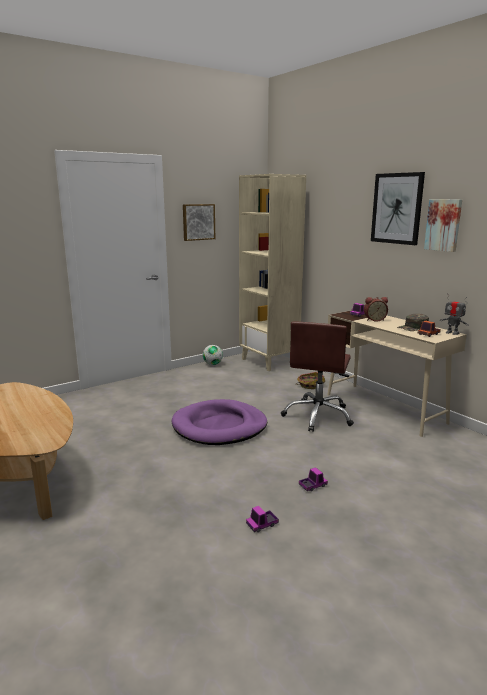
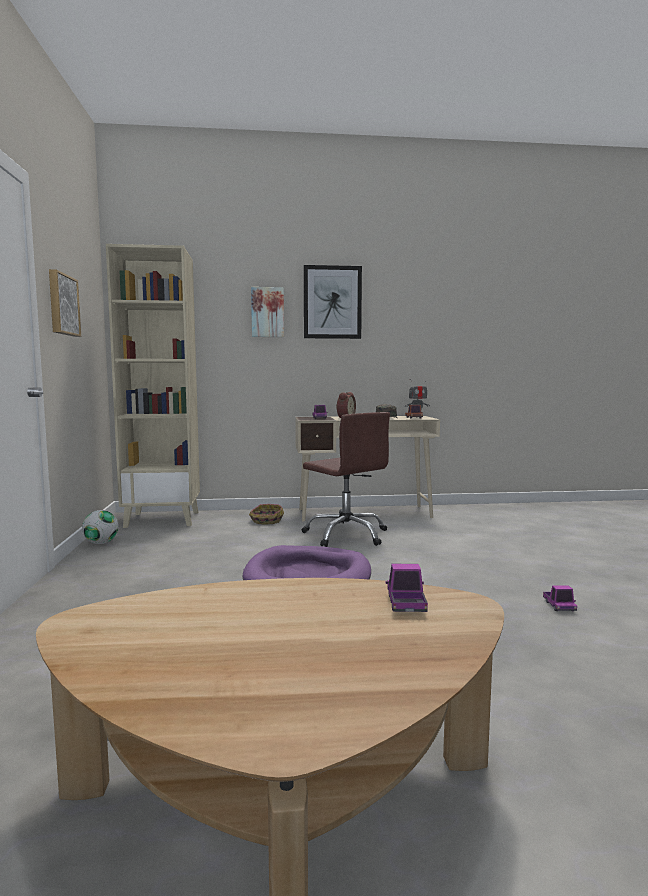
camera: 60 degrees left, 10 degrees down
(313, 486) = (493, 569): toy truck -> toy truck (406, 604)
(443, 225) = (387, 317): picture -> picture (267, 312)

